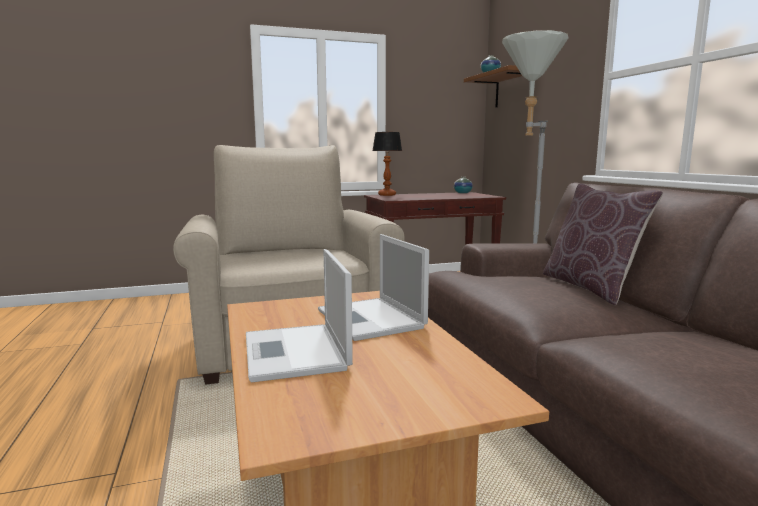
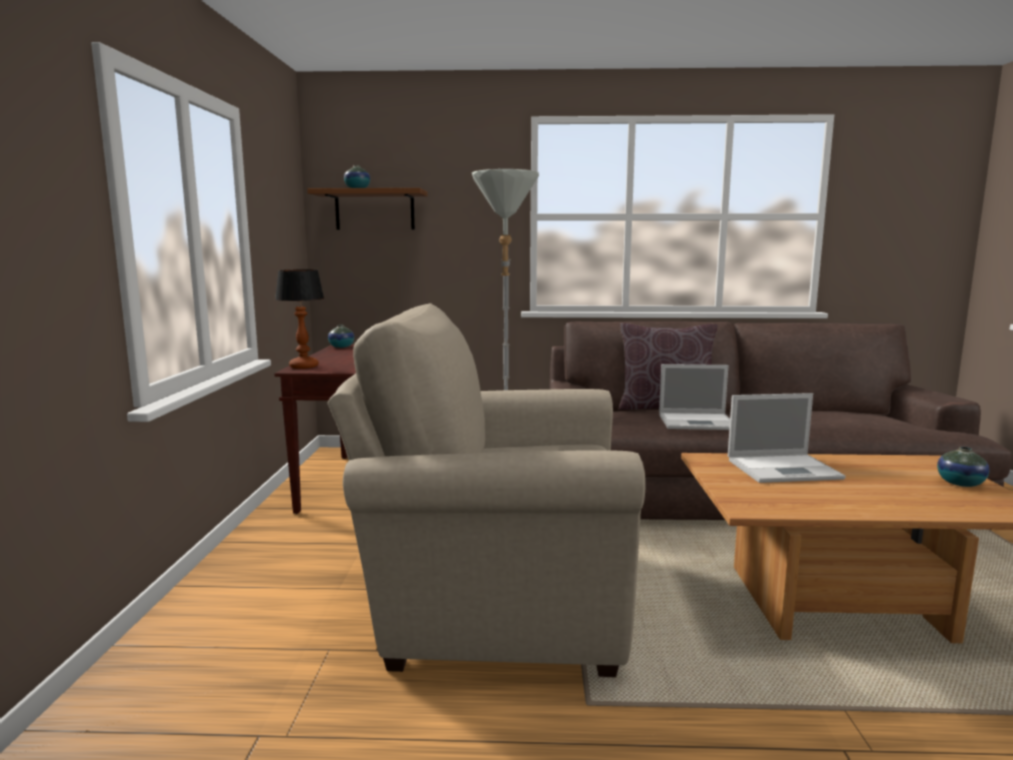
camera: 70 degrees left, 0 degrees up
(296, 353) = (881, 498): laptop -> laptop (698, 422)
(388, 404) = (960, 483): none -> vase

